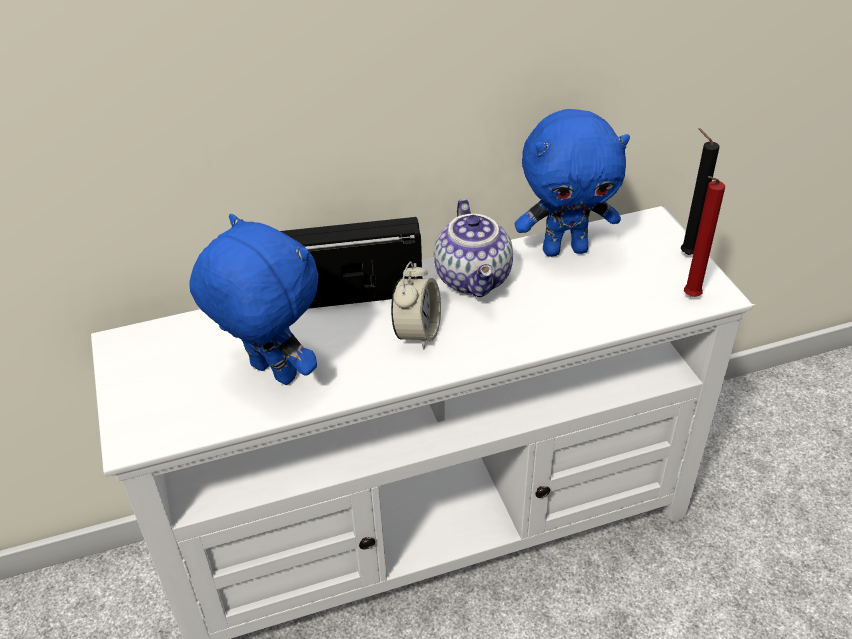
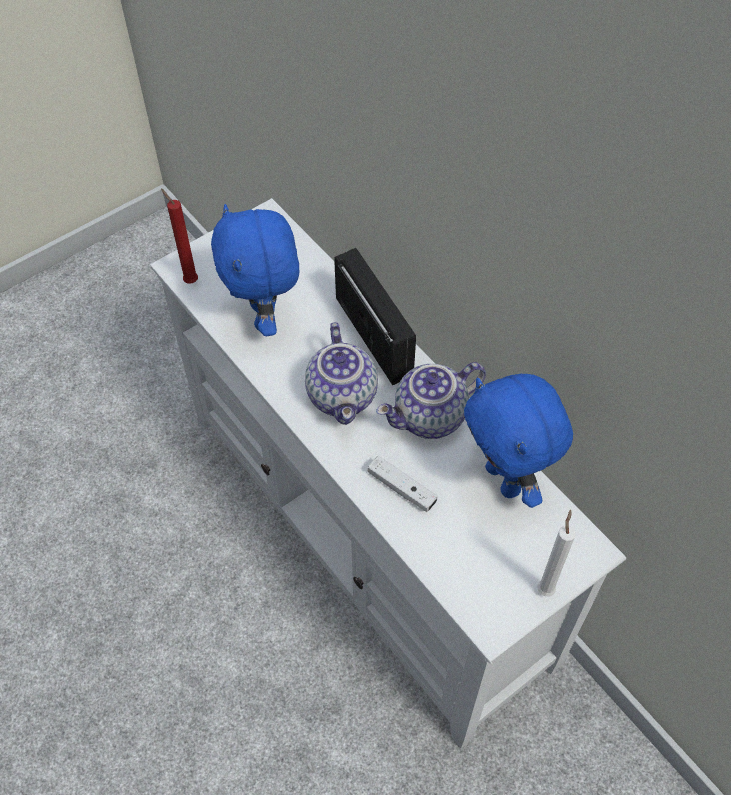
camera: 70 degrees right, 15 degrees up
(270, 373) = (265, 317): blue plush toy -> blue plush toy turned 150 degrees clockwise
(417, 333) = (344, 396): alarm clock -> teapot
(550, 317) = (401, 488): none -> white game controller
(685, 254) = (545, 588): black candle -> white candle
(689, 297) = (475, 600): red candle -> red candle (189, 280)

